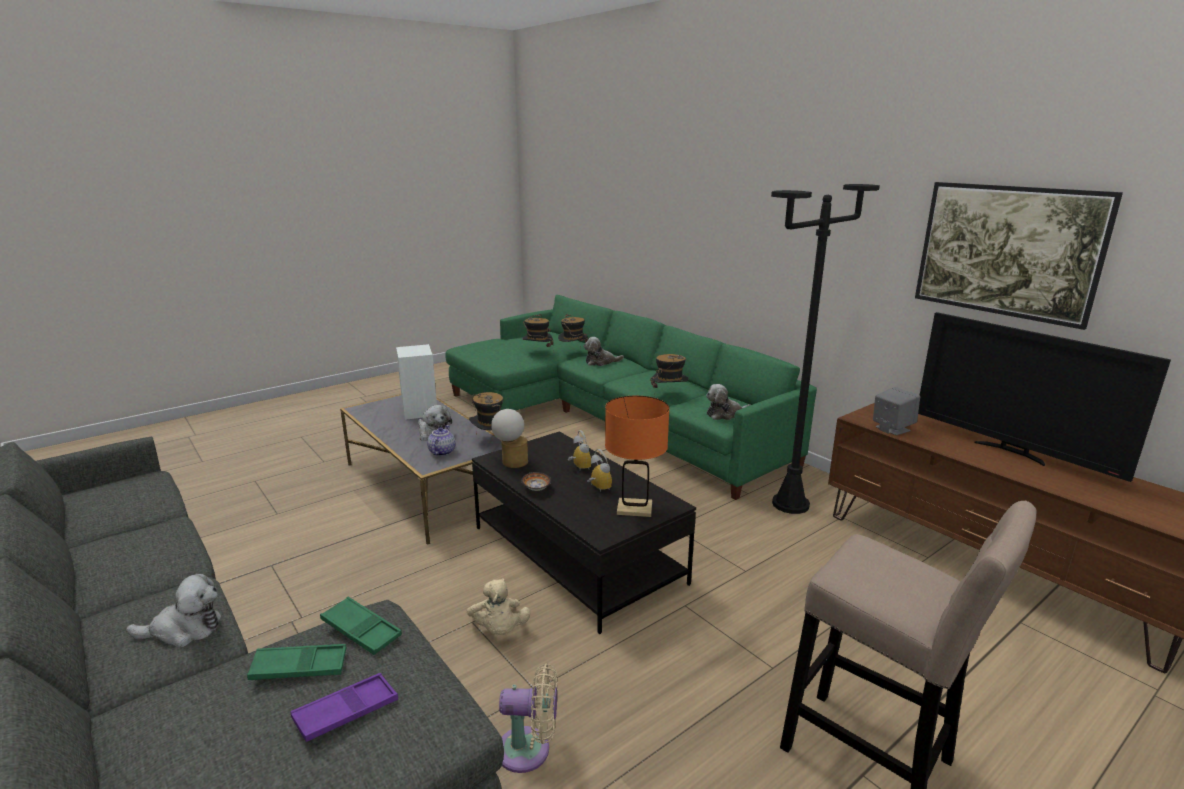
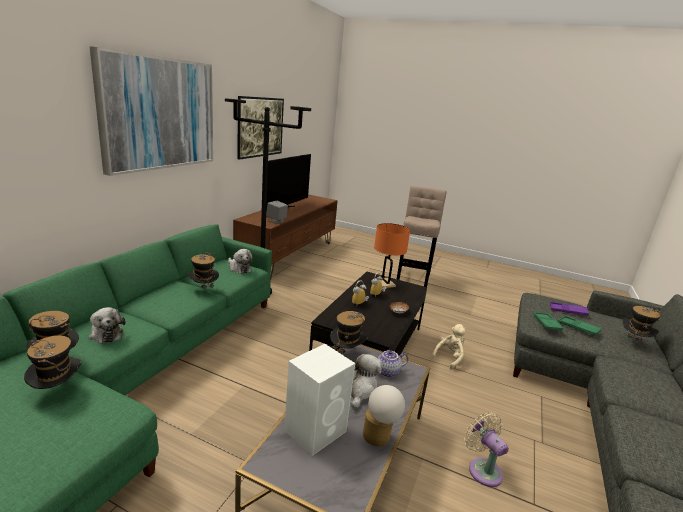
camera: 120 degrees left, 0 degrees up
(169, 727) = (633, 343): none -> hat
(184, 630) = (627, 371): plush toy -> none
(511, 462) = (377, 329): table lamp -> table lamp (378, 438)
(529, 750) = (486, 332): beige fan -> beige fan (482, 469)
(778, 201) = (159, 113): none -> picture

